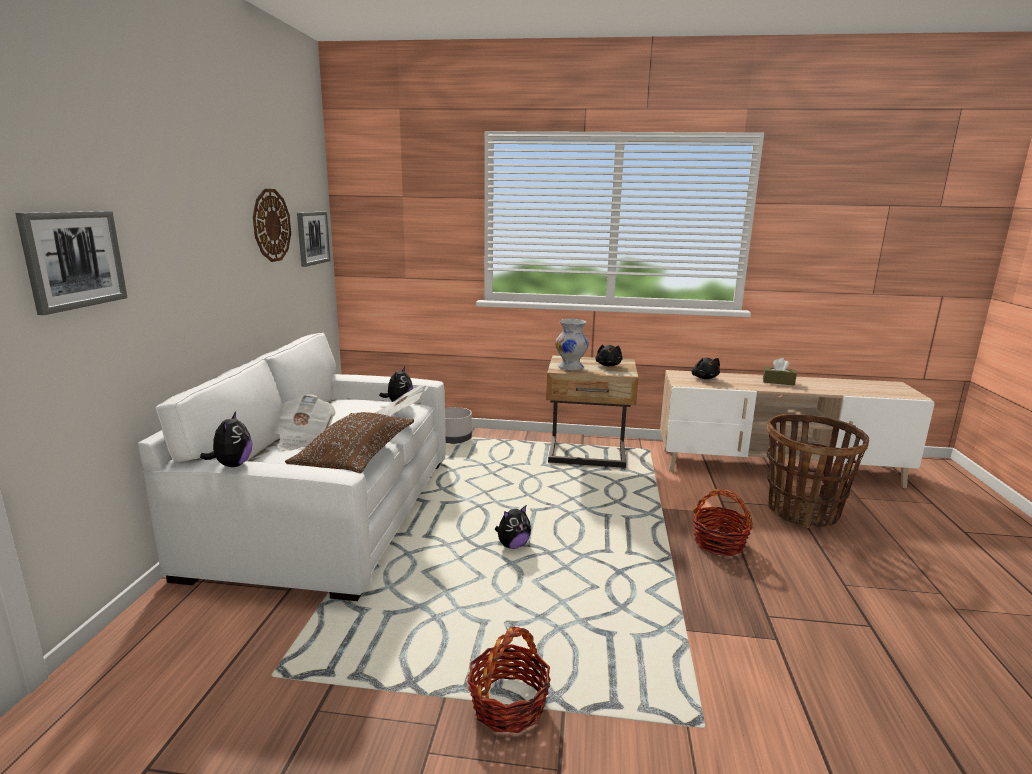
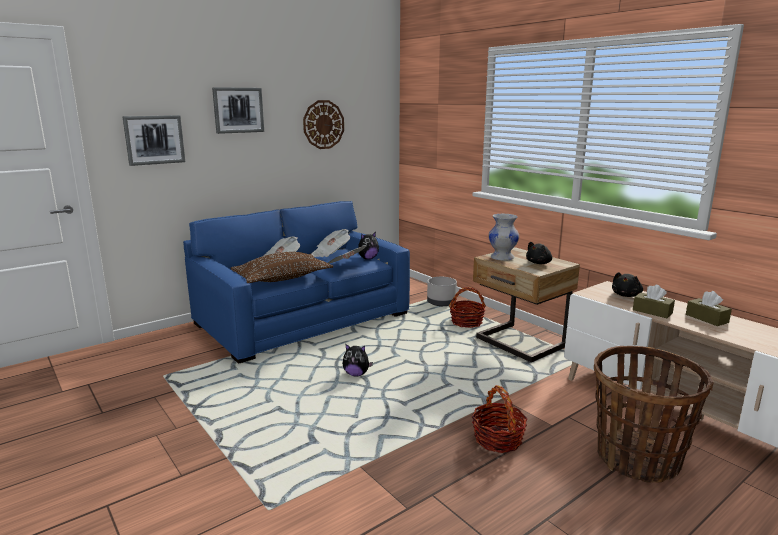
camera: 45 degrees right, 0 degrees up
(232, 465) = (208, 263): plush toy -> none
(312, 238) = (371, 134): picture -> picture (238, 110)
(329, 510) = (302, 318): white sofa -> blue sofa
(342, 409) = (330, 254): none -> newspaper
(508, 704) = (213, 439): basket -> basket (467, 322)
(745, 386) = (652, 311): none -> brown tissue box

